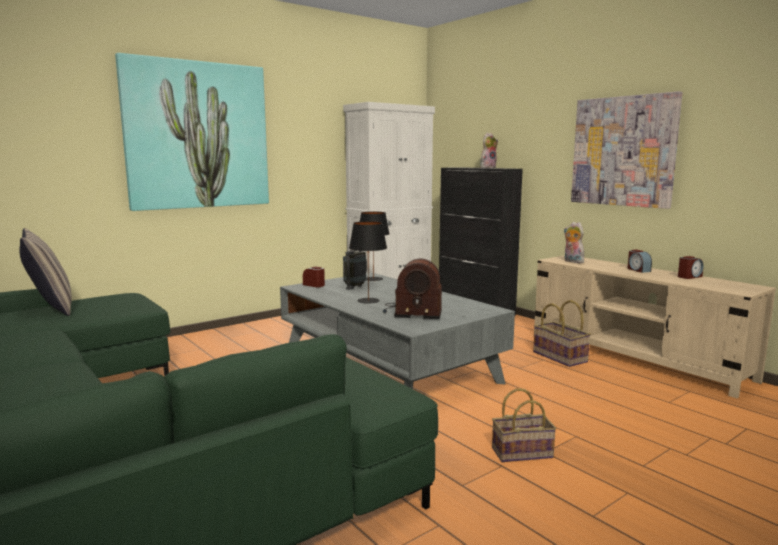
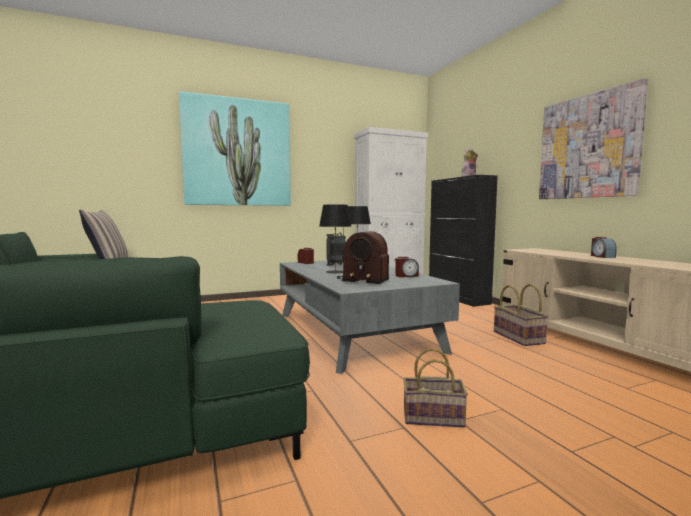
camera: 15 degrees right, 5 degrees down
(572, 261) = (536, 251): plush toy -> none
(689, 277) = (658, 261): alarm clock -> alarm clock (406, 276)

